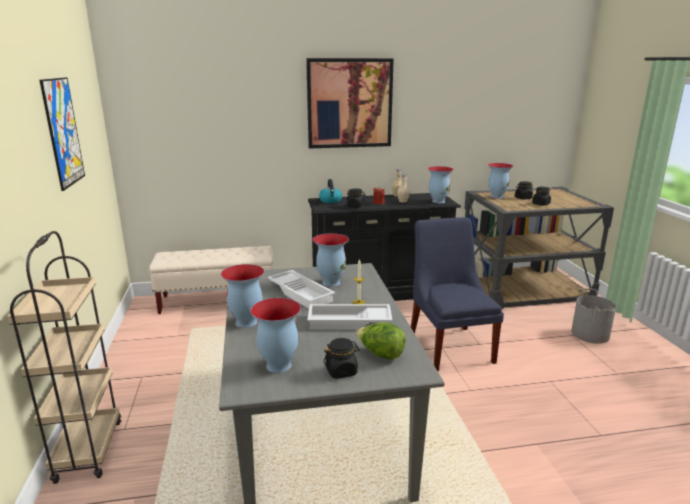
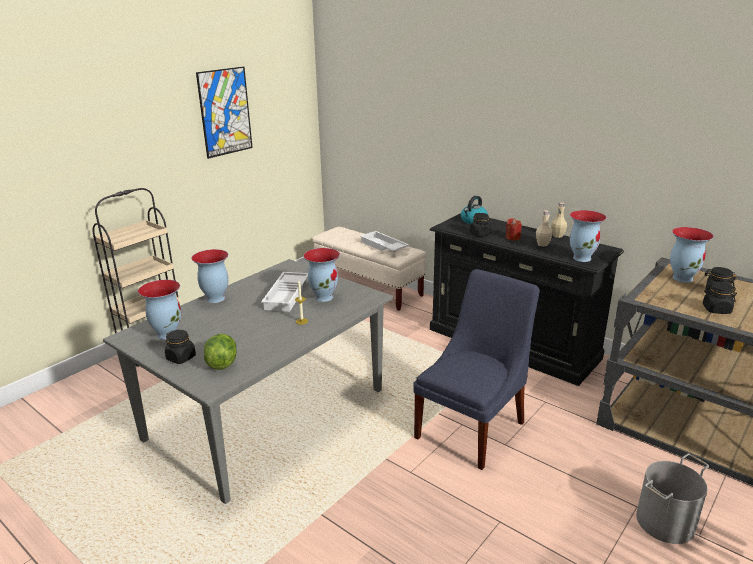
camera: 50 degrees right, 5 degrees up
(348, 322) = (260, 331): white tray -> white tray (383, 246)
(349, 103) = (521, 110): picture -> none

